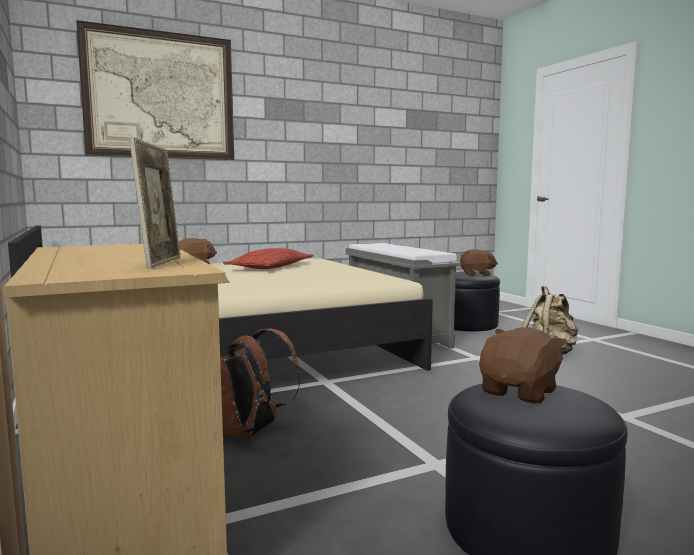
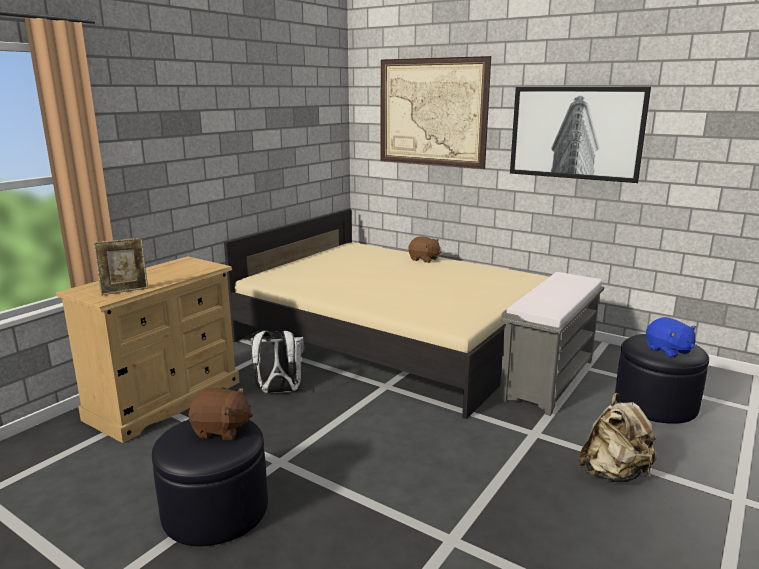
camera: 60 degrees right, 10 degrees up
(251, 432) = (278, 391): brown backpack -> white backpack
(271, 267) = (454, 277): pillow -> none
(319, 123) = (576, 133): none -> picture
(477, 274) = (668, 350): brown plush toy -> blue plush toy

